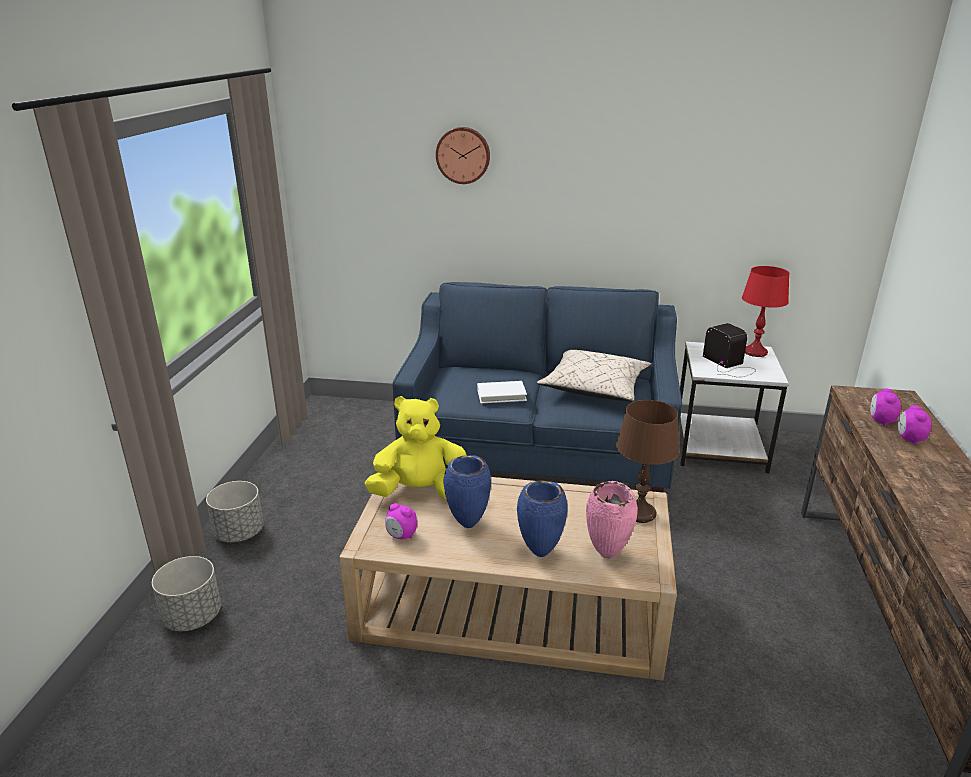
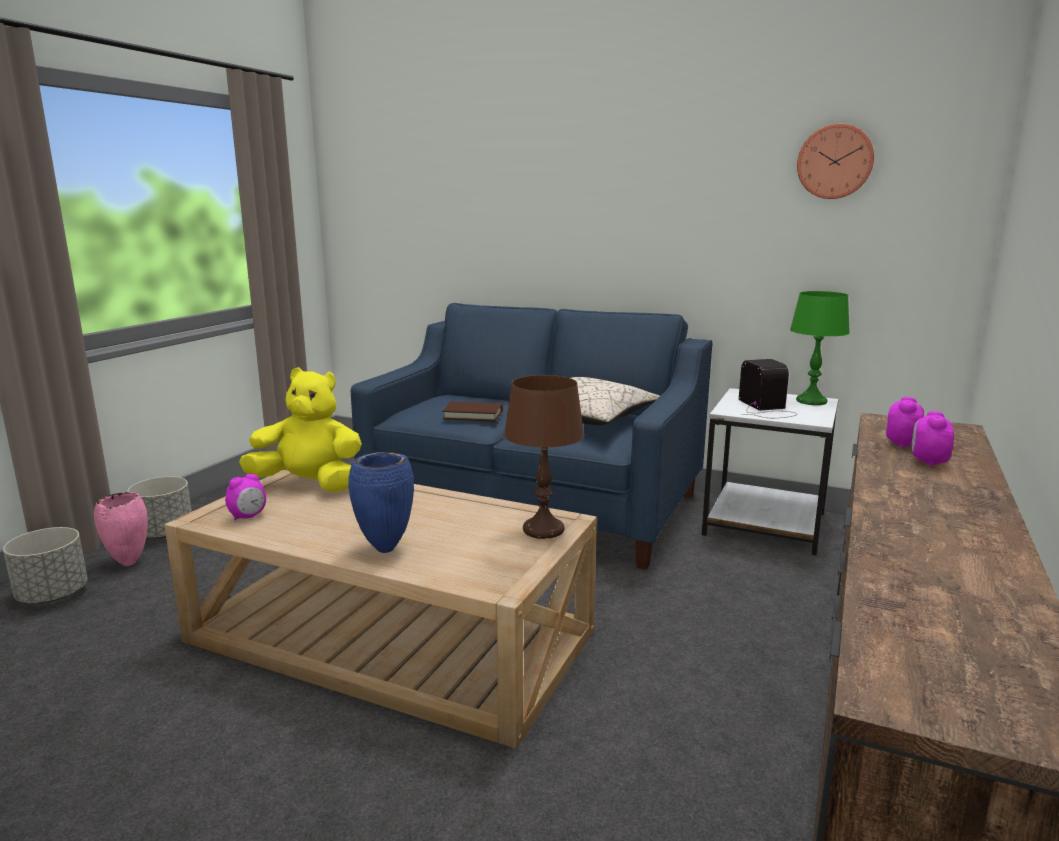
camera: 15 degrees right, 10 degrees down
(401, 536) = (248, 516): alarm clock -> alarm clock turned 90 degrees counterclockwise
(463, 155) = (483, 167): wall clock -> wall clock (835, 162)
(467, 524) = (330, 515): blue vase -> none
(501, 394) = (473, 415): white book -> brown book
(608, 555) = (465, 562): pink vase -> pink vase (129, 564)
(755, 352) = (811, 401): red table lamp -> green table lamp

